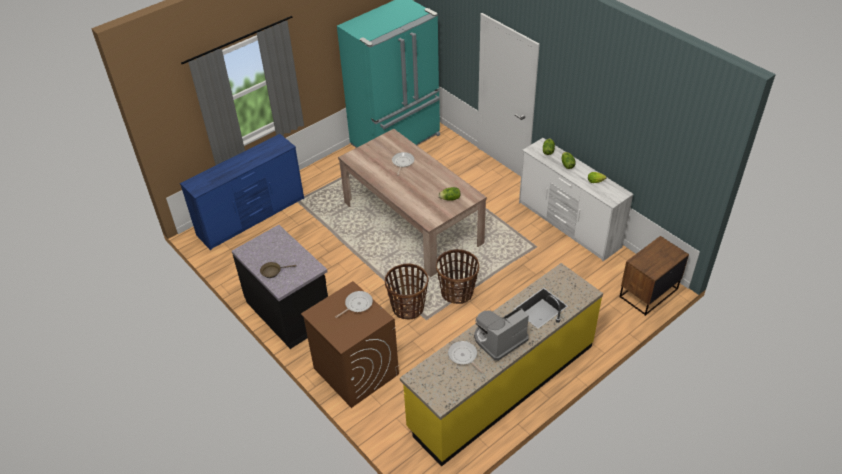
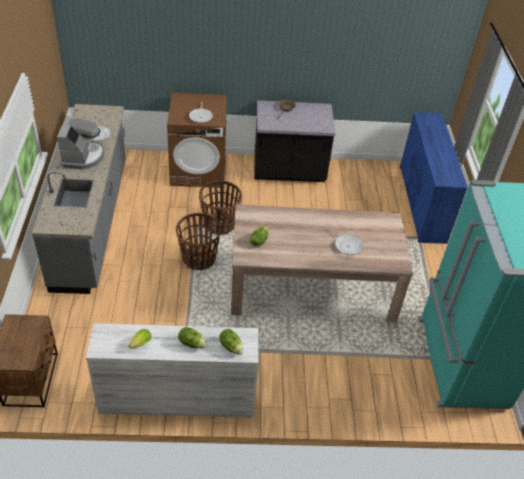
camera: 125 degrees right, 0 degrees up
(502, 386) = (92, 222): yellow counter -> grey counter

